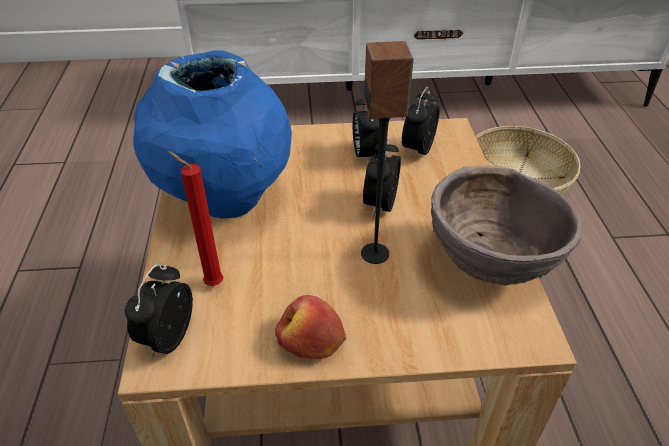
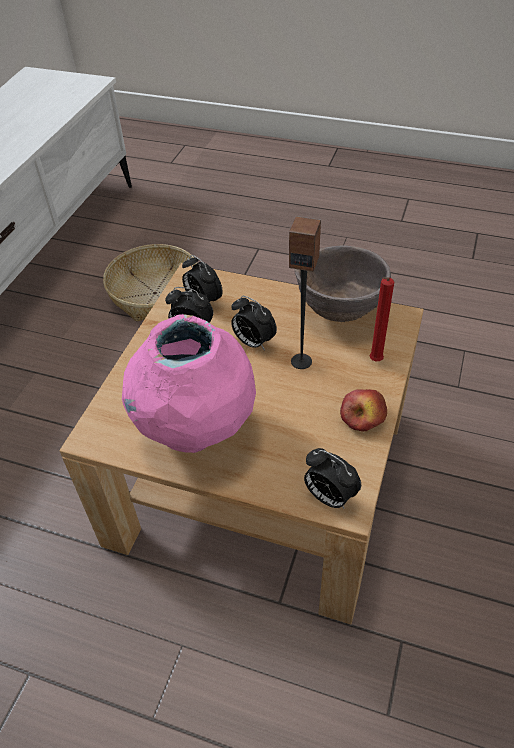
camera: 65 degrees left, 5 degrees up
(211, 283) = (286, 460): red candle -> red candle (374, 362)
(226, 202) = (196, 432): blue vase -> pink vase

